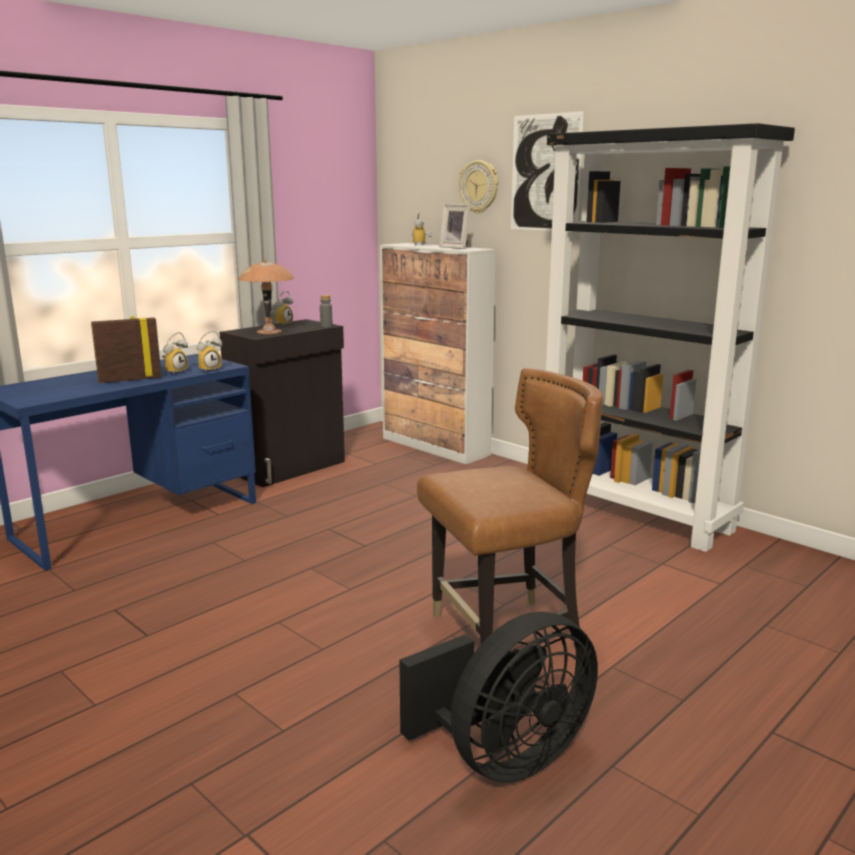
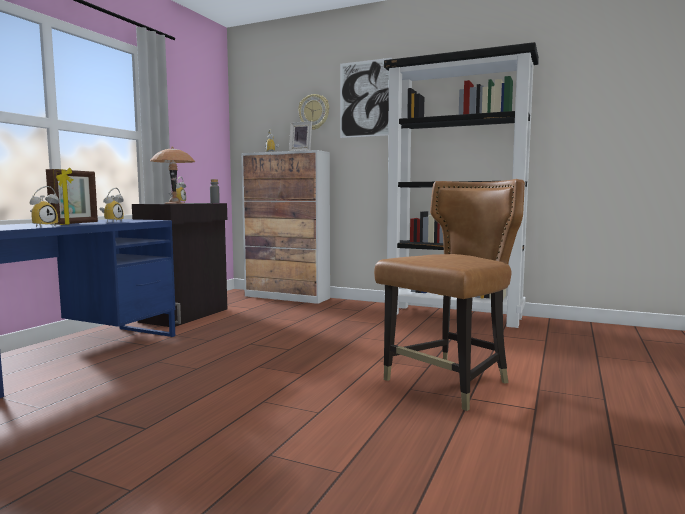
camera: 20 degrees left, 10 degrees down
(130, 379) = (75, 224): picture frame -> picture frame turned 150 degrees clockwise
(209, 369) = (141, 221): alarm clock -> alarm clock (44, 226)
(504, 758) = (537, 454): black fan -> none

